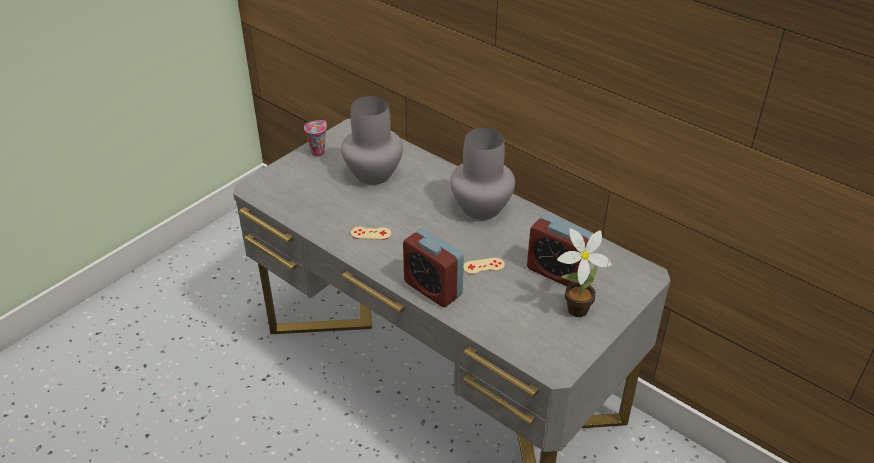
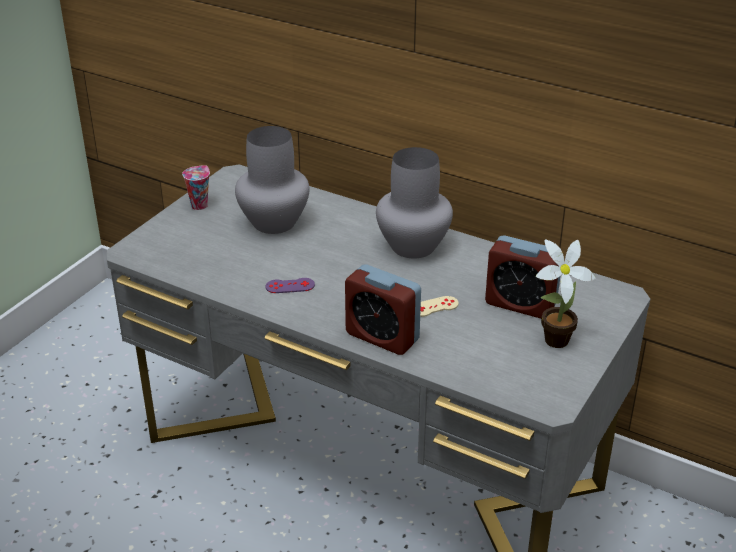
camera: 10 degrees left, 5 degrees down
(371, 233) = (290, 286): beige game controller -> purple game controller

